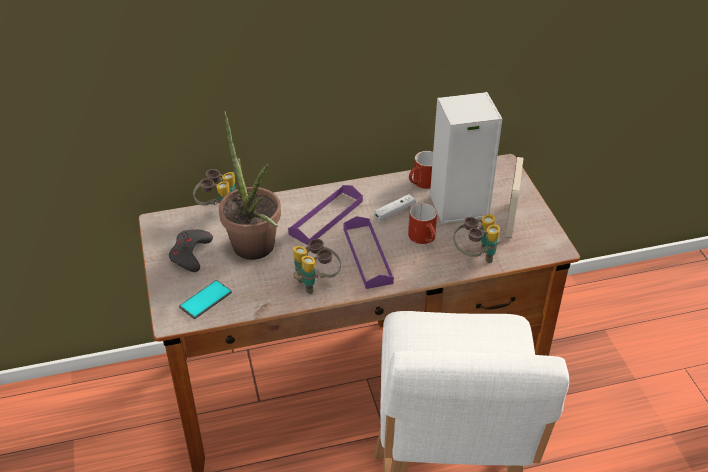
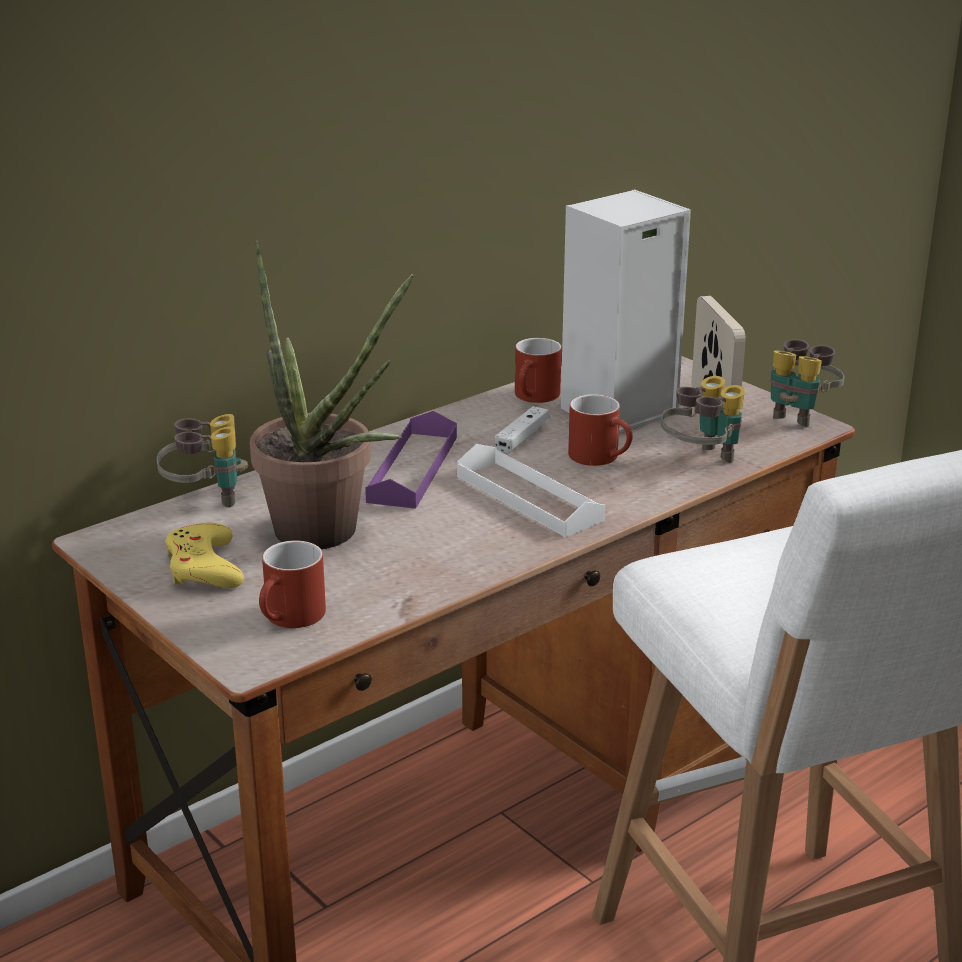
camera: 25 degrees left, 15 degrees down
(190, 254) = (204, 567): grey game controller -> yellow game controller
(205, 300) = (291, 619): phone -> red mug
(316, 282) = (472, 548): binoculars -> binoculars (799, 415)
(367, 255) = (528, 498): purple tray -> white tray

